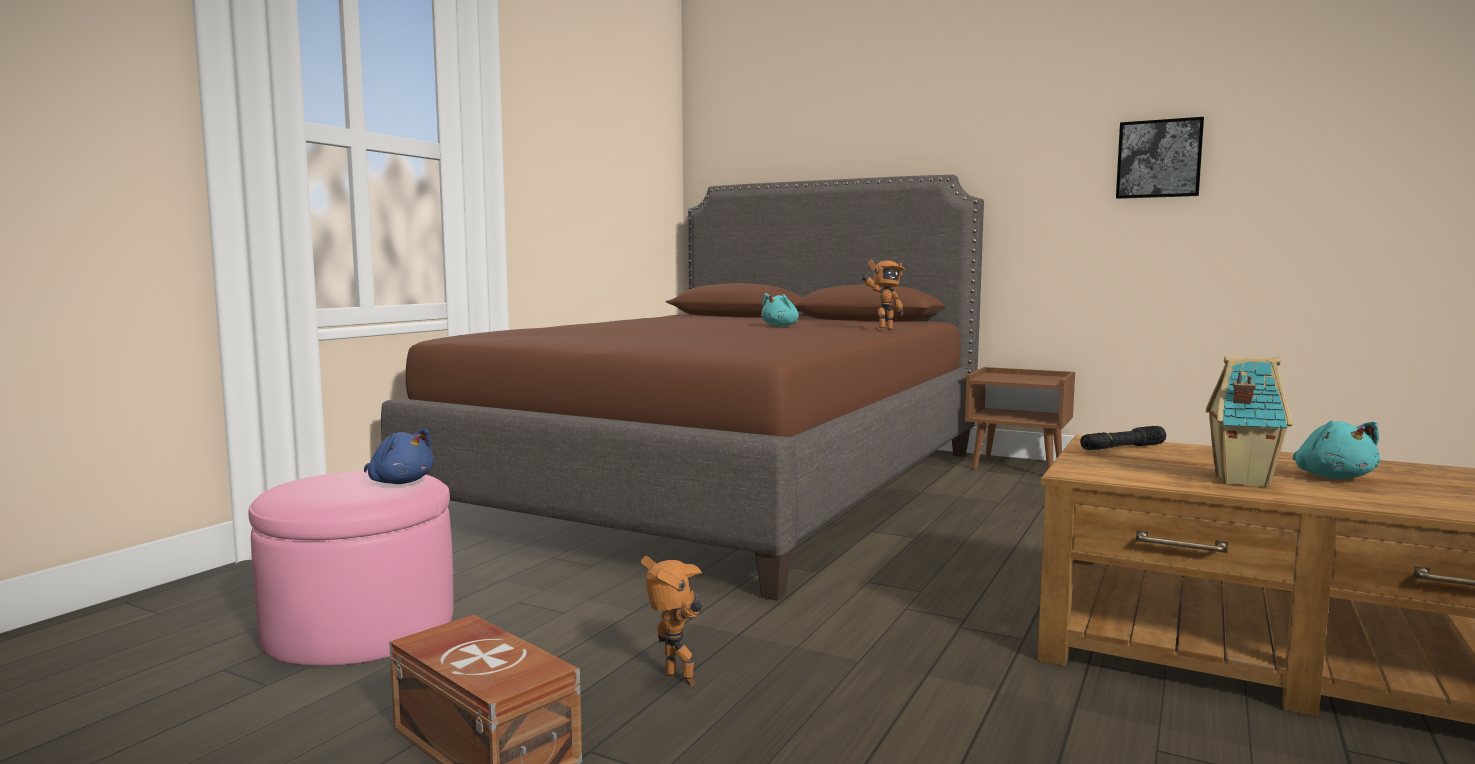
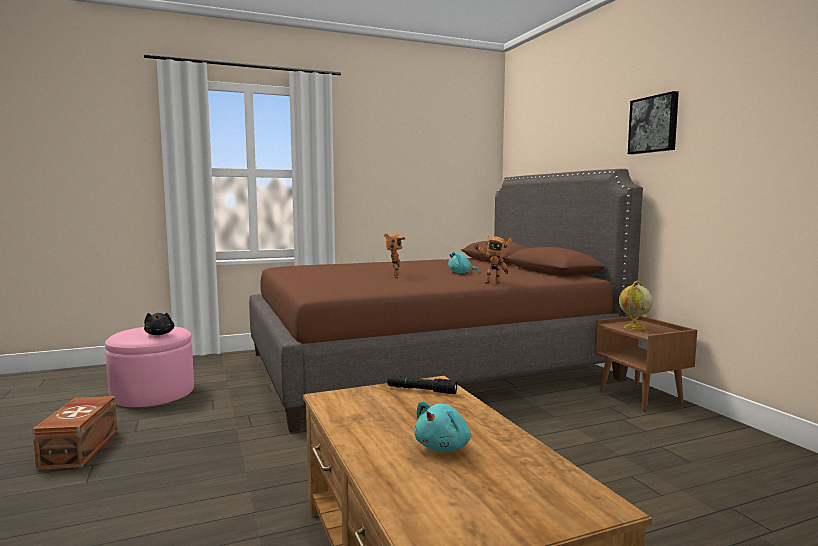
camera: 40 degrees right, 0 degrees up
(400, 482) = (159, 334): blue plush toy -> black plush toy
(676, 681) = (172, 451): toy robot -> toy robot (394, 277)
(1013, 378) = (634, 328): none -> globe
(1159, 159) = (768, 152): picture -> picture (654, 124)
(1239, 480) = (377, 429): toy house -> none

